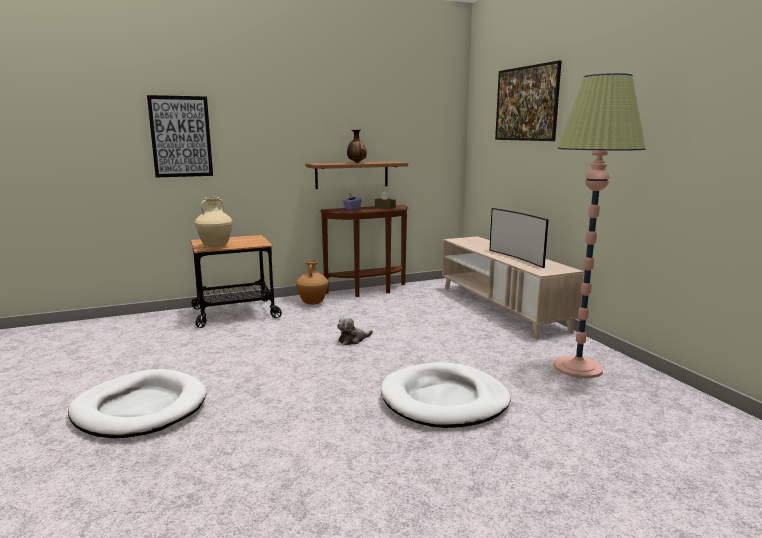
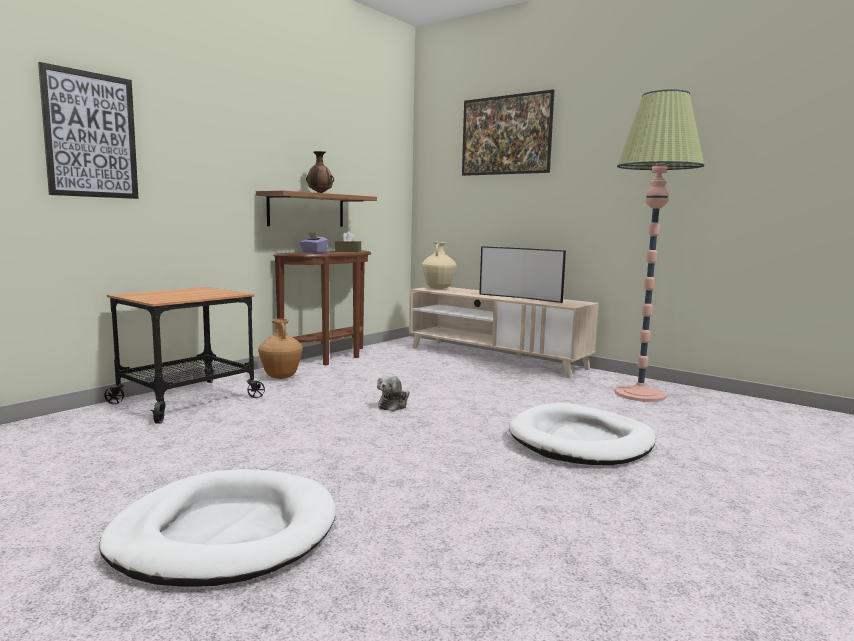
camera: 30 degrees left, 5 degrees down
(215, 246) = (172, 298): beige vase -> beige vase (438, 288)

